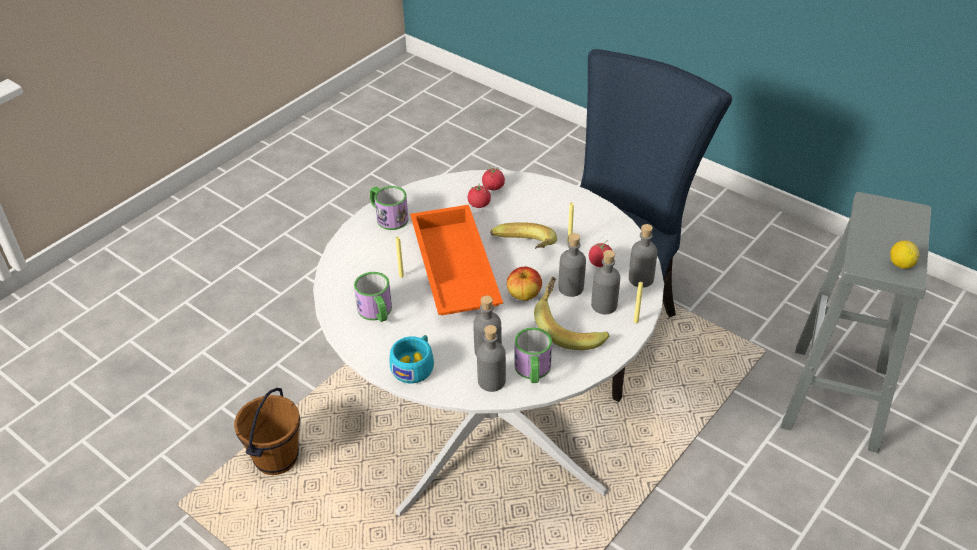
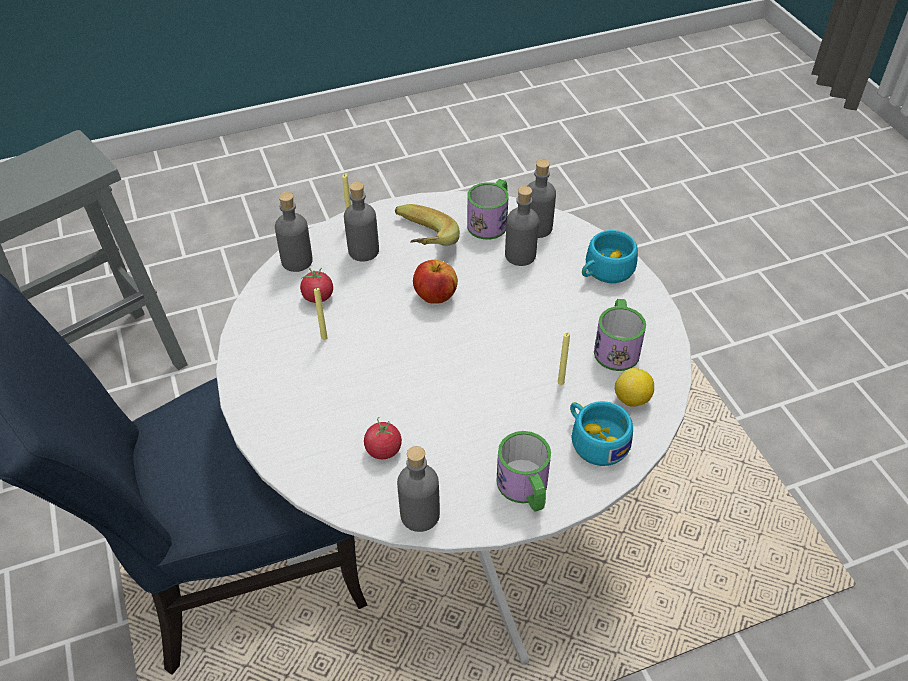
camera: 150 degrees left, 5 degrees up
(276, 459) = (723, 588): brown bucket -> none
(362, 254) = (595, 440): none -> turquoise cup
(452, 270) = (493, 362): orange tray -> none
(493, 187) = (339, 472): tomato -> none
(523, 252) = (389, 349): banana -> none
(571, 288) = (378, 283): grey bottle -> grey bottle (420, 515)
(900, 264) = (59, 153): lemon -> lemon (632, 400)

